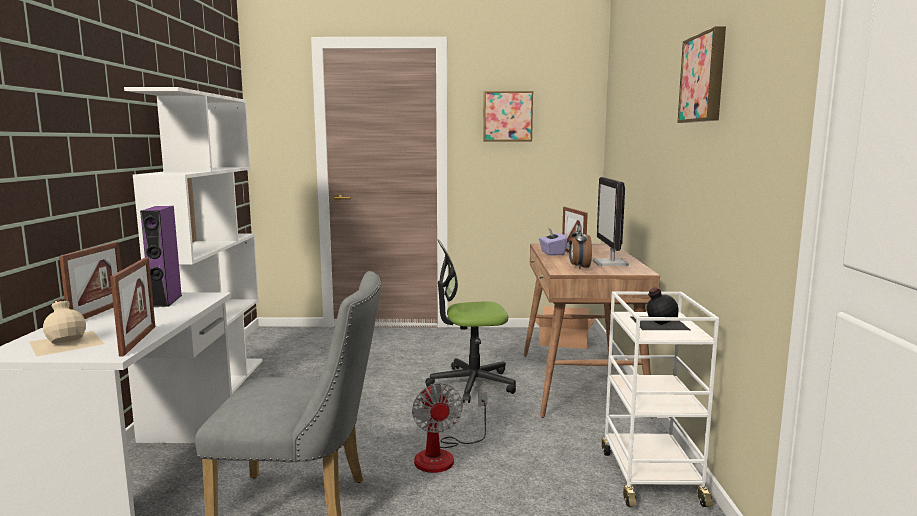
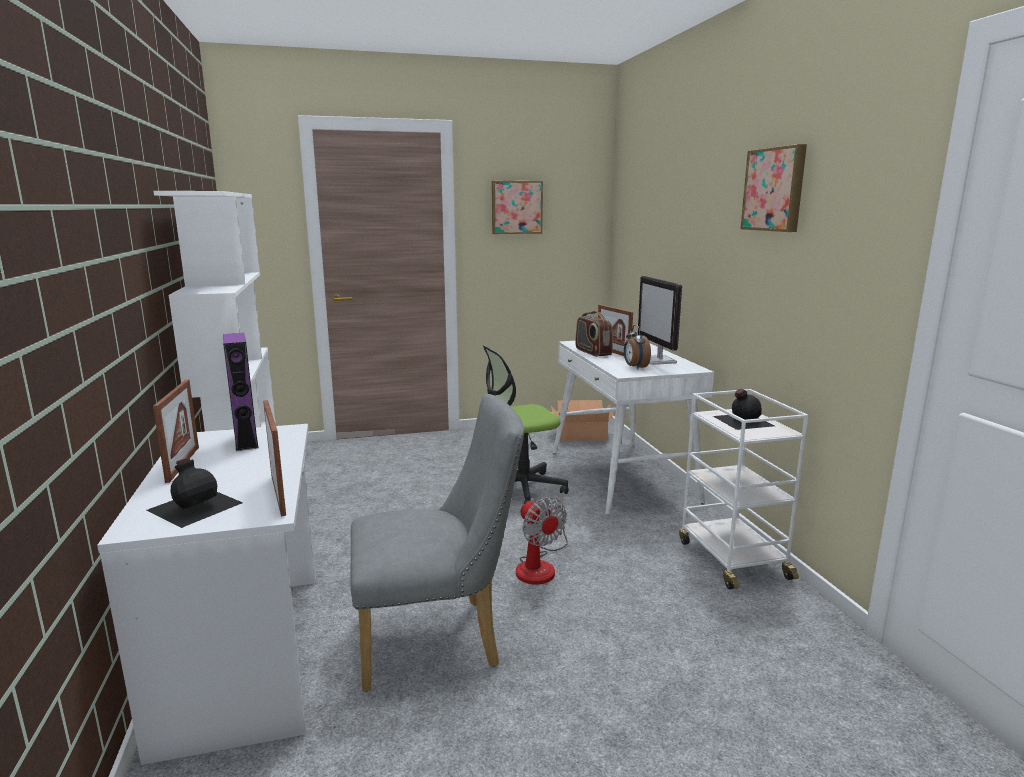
camera: 15 degrees left, 5 degrees up
(67, 342) = (195, 505): beige bottle -> black bottle
(552, 253) = (592, 352): purple tissue box -> radio
(581, 383) = (622, 476): brown desk -> white desk

